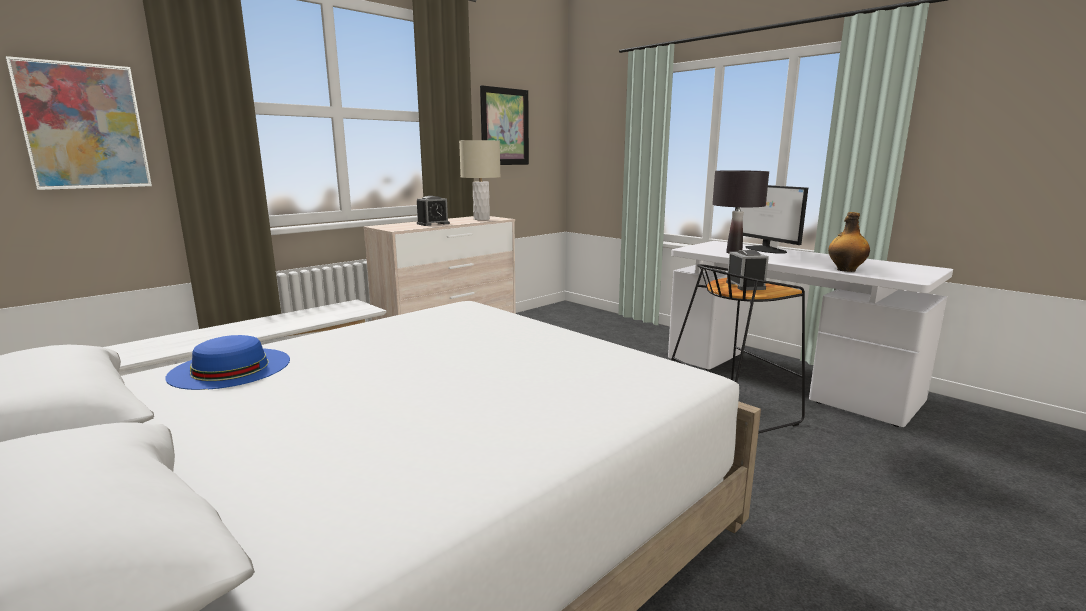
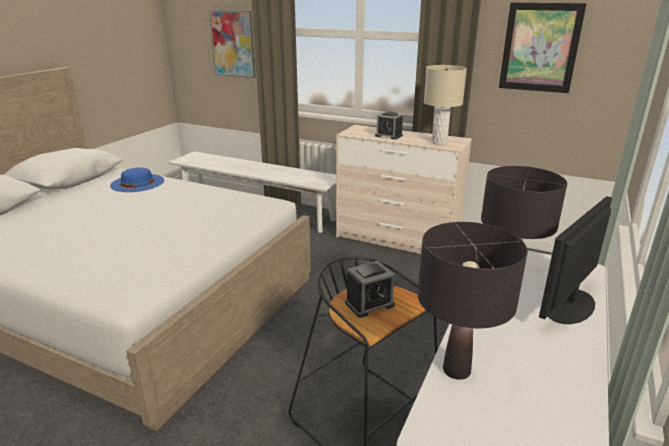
camera: 70 degrees right, 10 degrees up
(845, 270) = (456, 370): bottle -> black table lamp

